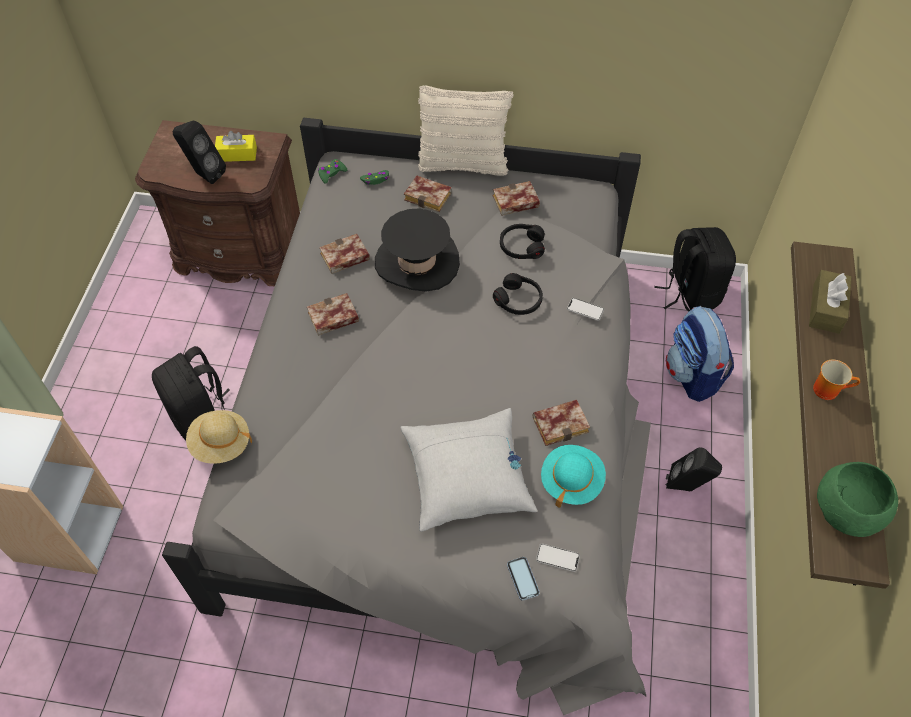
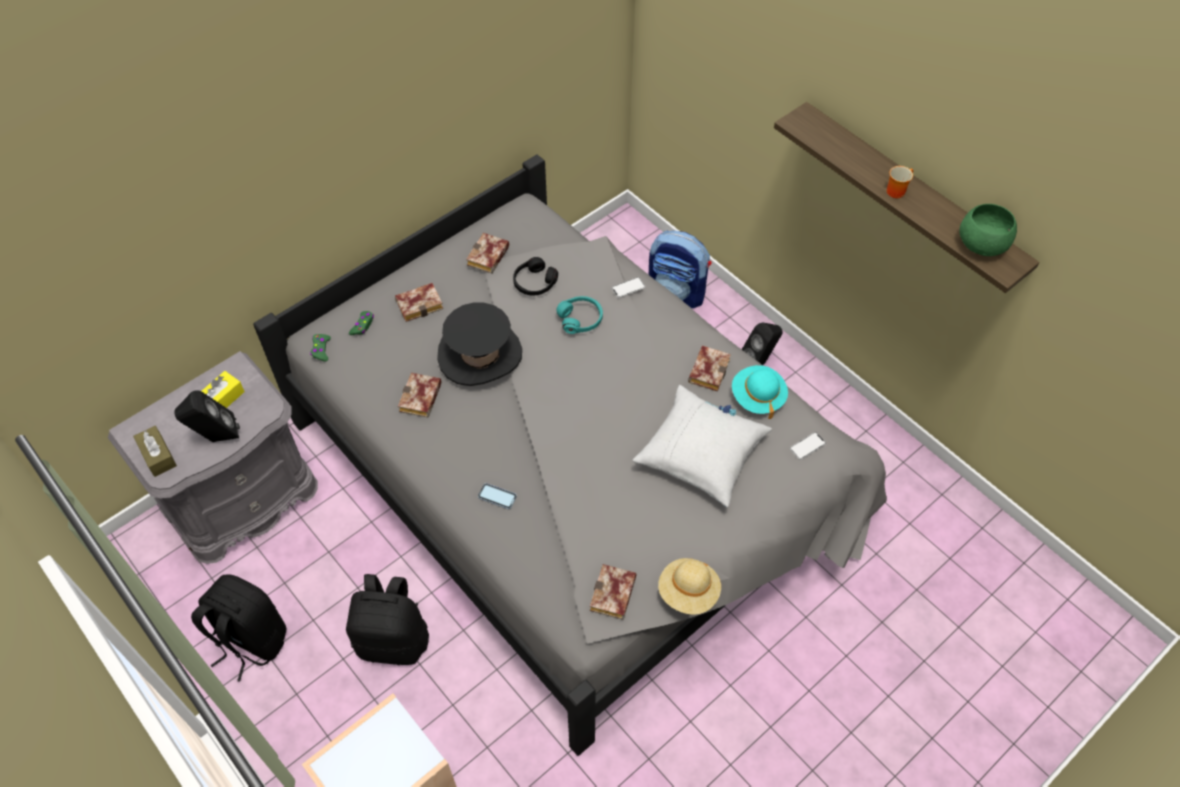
camera: 50 degrees left, 0 degrees up
(221, 444) = (518, 597): beige hat -> beige hat (688, 592)
(239, 253) = (245, 500): brown nightstand -> grey nightstand
(332, 319) = (473, 446): book -> book (614, 596)
(464, 164) = (411, 261): beige pillow -> none
(518, 300) = (580, 319): black headphones -> turquoise headphones
(522, 579) = (806, 477): phone -> phone (497, 497)
(690, 293) = (610, 239): black backpack -> black backpack (250, 640)
(826, 309) = (839, 147): brown tissue box -> brown tissue box (158, 456)

